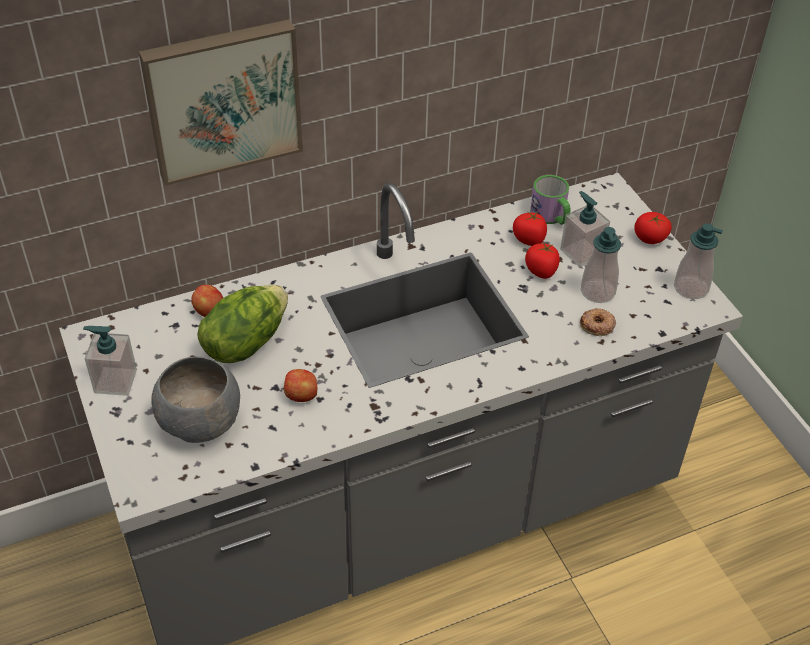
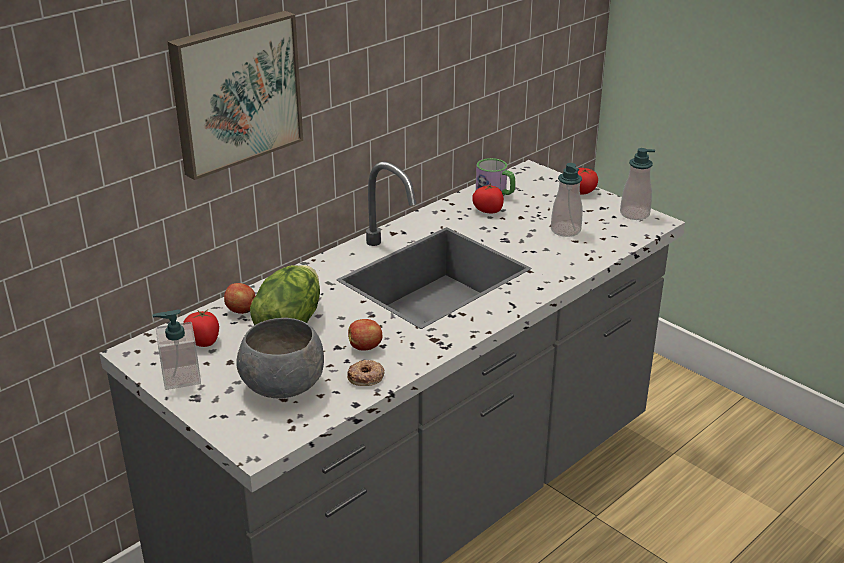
camera: 20 degrees left, 15 degrees down
(541, 271) = (512, 227): tomato -> tomato (203, 341)
(581, 252) = (535, 210): soap dispenser -> none
(597, 325) = (580, 249): donut -> donut (366, 377)

